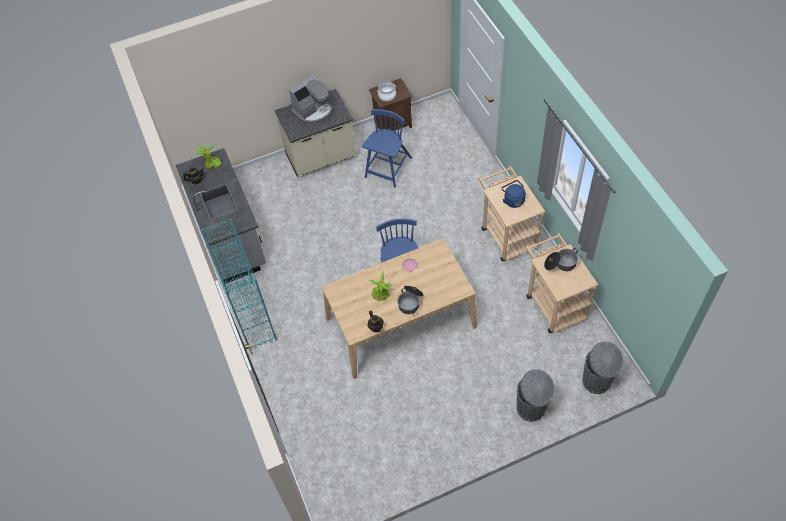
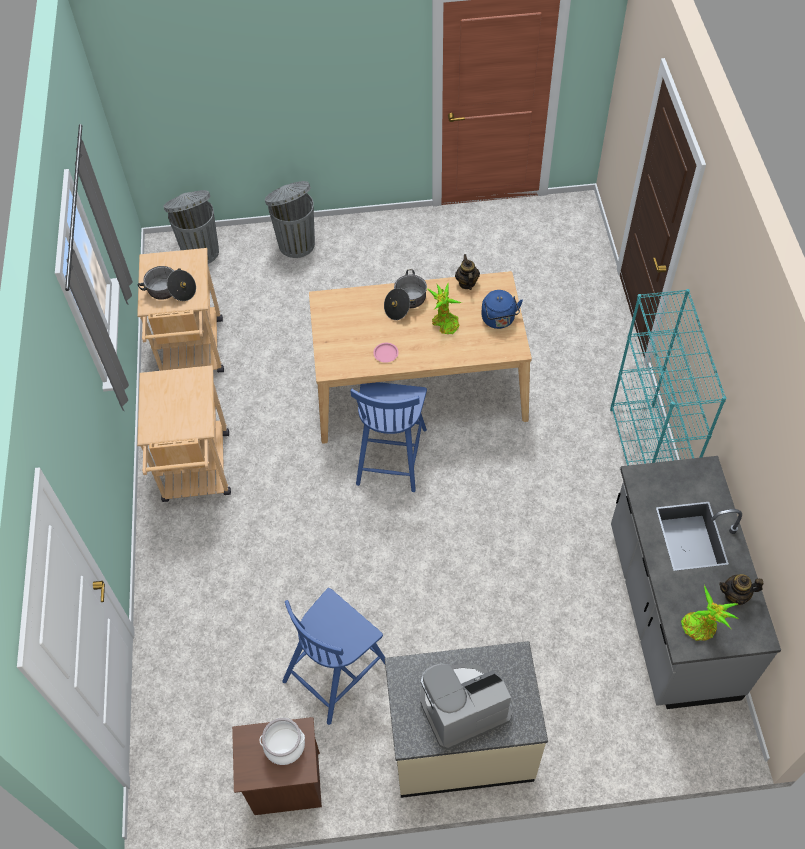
camera: 165 degrees left, 0 degrees up
(513, 200) = (177, 403): blue kettle -> blue kettle (499, 320)

